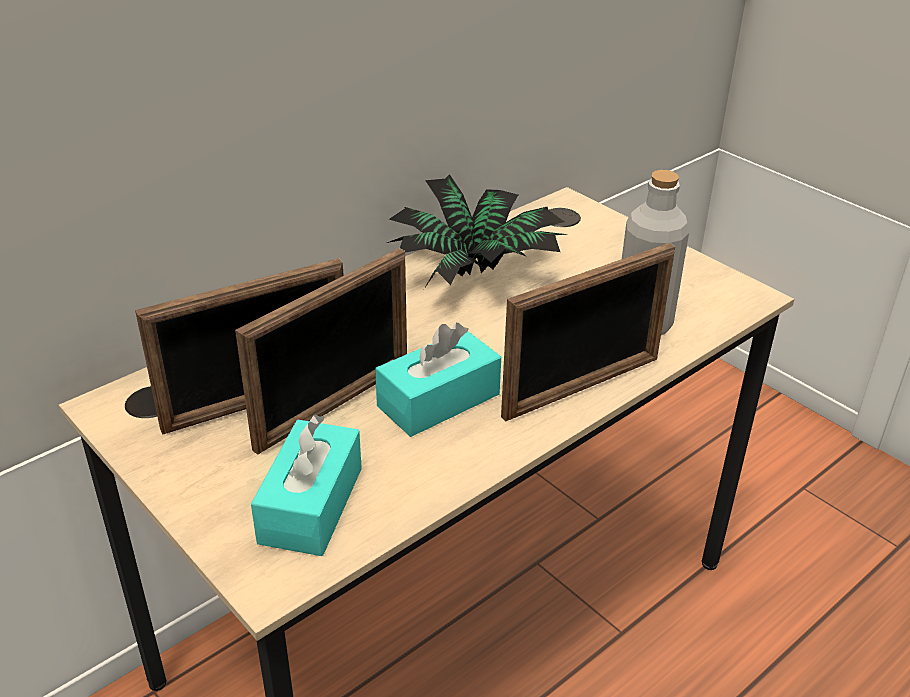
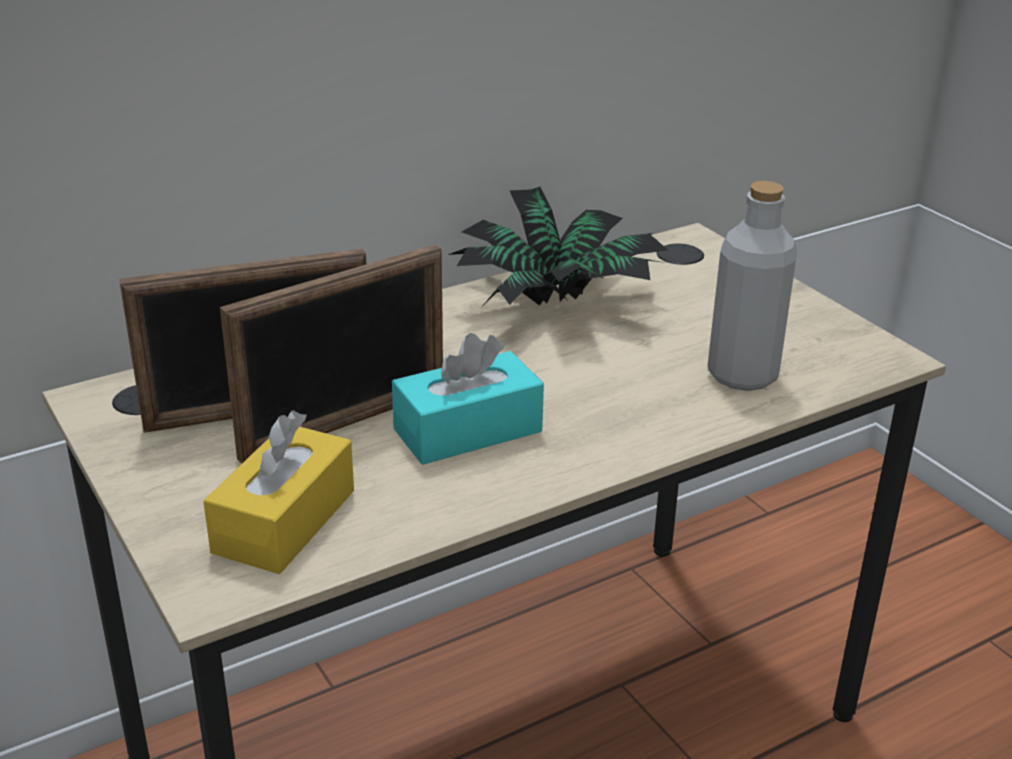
camera: 10 degrees right, 5 degrees down
(311, 505) = (284, 521): turquoise tissue box -> yellow tissue box
(582, 387) = (645, 435): picture frame -> none

